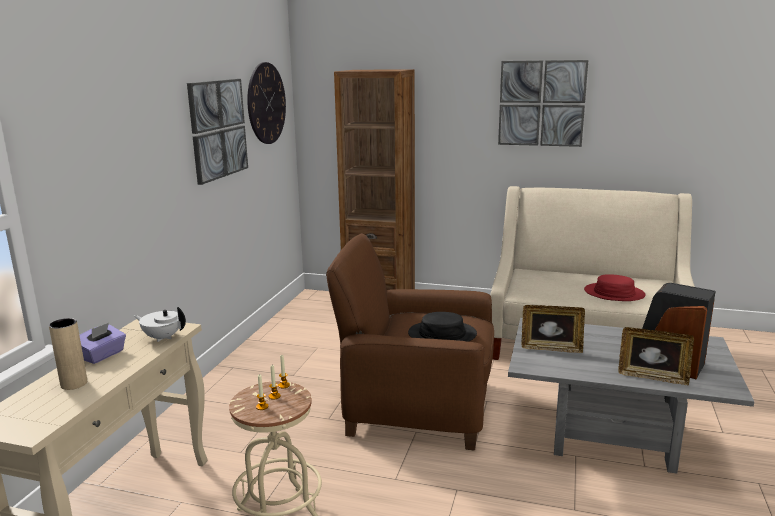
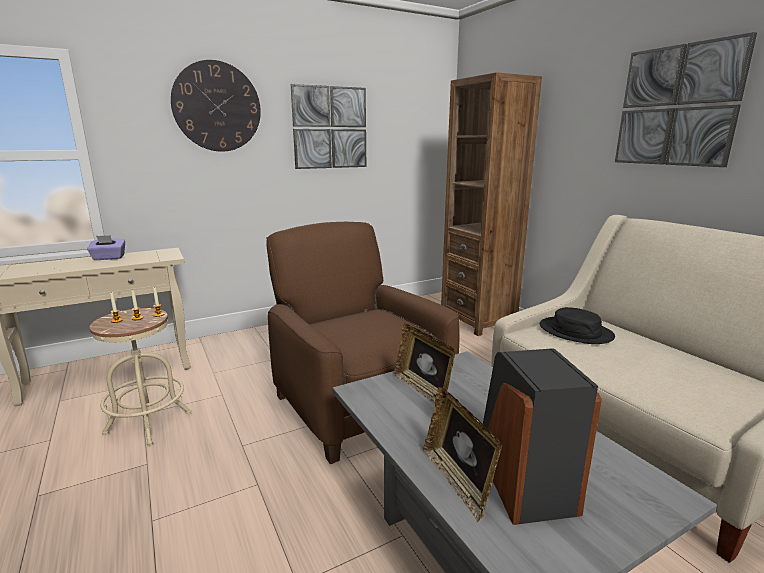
camera: 45 degrees right, 0 degrees up
(74, 384) = (60, 265): beige vase -> none
(162, 337) = (150, 259): white teapot -> none
(266, 103) = (407, 115): wall clock -> wall clock (217, 107)
(442, 334) = (357, 333): black hat -> black hat (575, 331)
(614, 293) = (651, 374): red hat -> none

